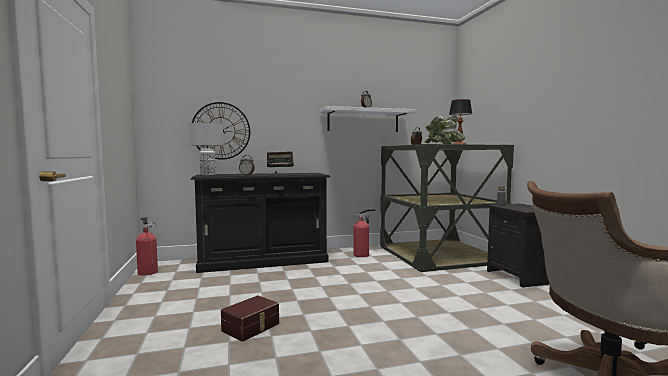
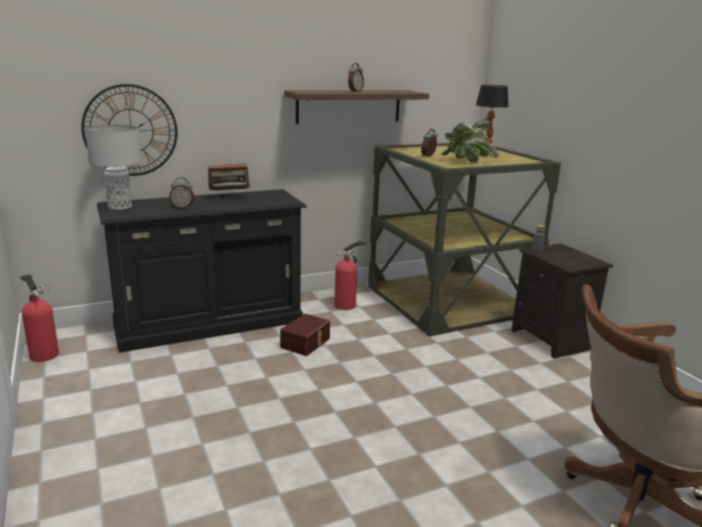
camera: 10 degrees left, 15 degrees up
(251, 327) = (234, 449): brown storage box -> brown storage box (306, 343)
(363, 121) = (349, 106): white shelf -> brown shelf

